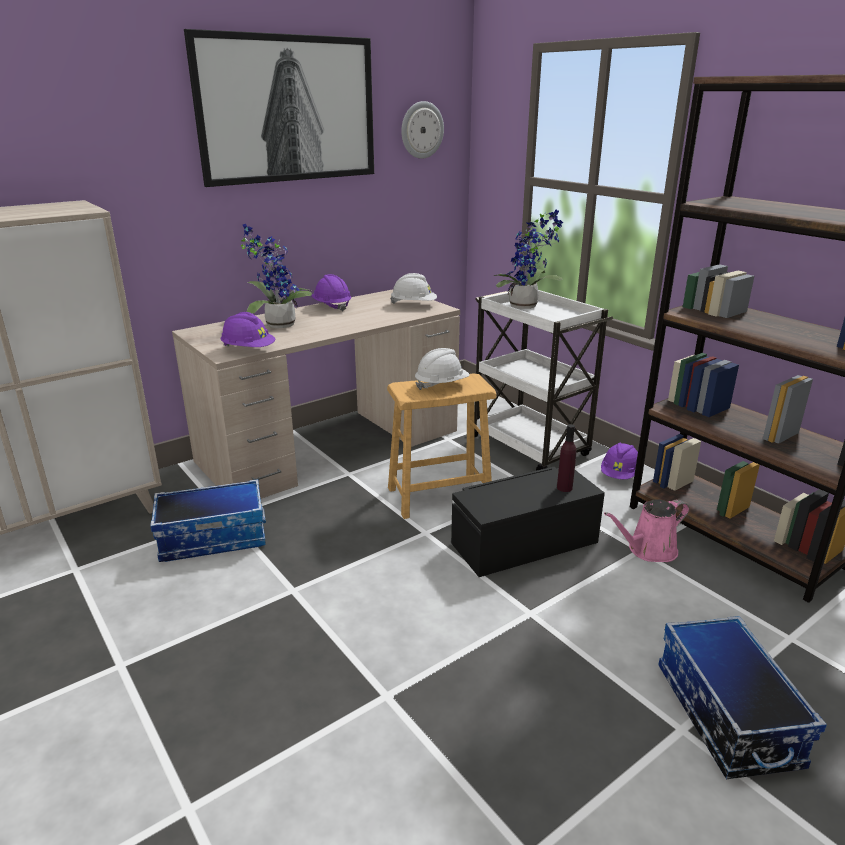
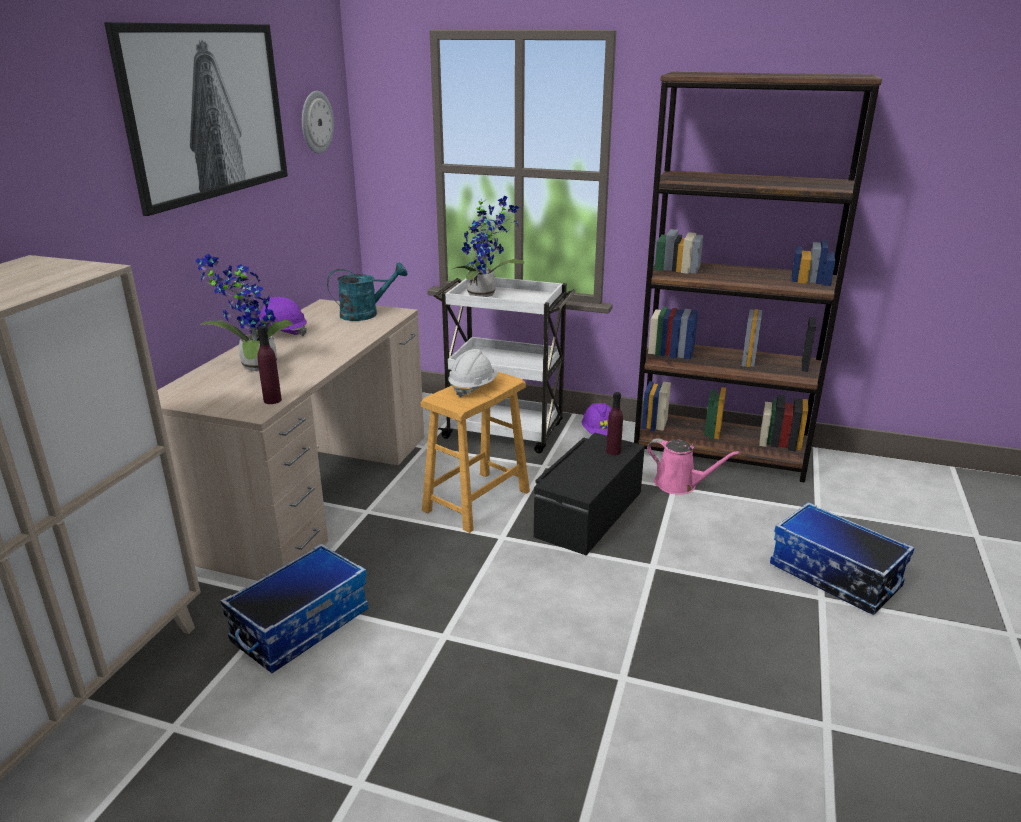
camera: 35 degrees left, 0 degrees up
(248, 350) = (272, 400): purple hard hat -> purple bottle
(414, 305) = (366, 314): white hard hat -> turquoise watering can
(648, 550) = (679, 485): pink watering can -> pink watering can turned 90 degrees counterclockwise

